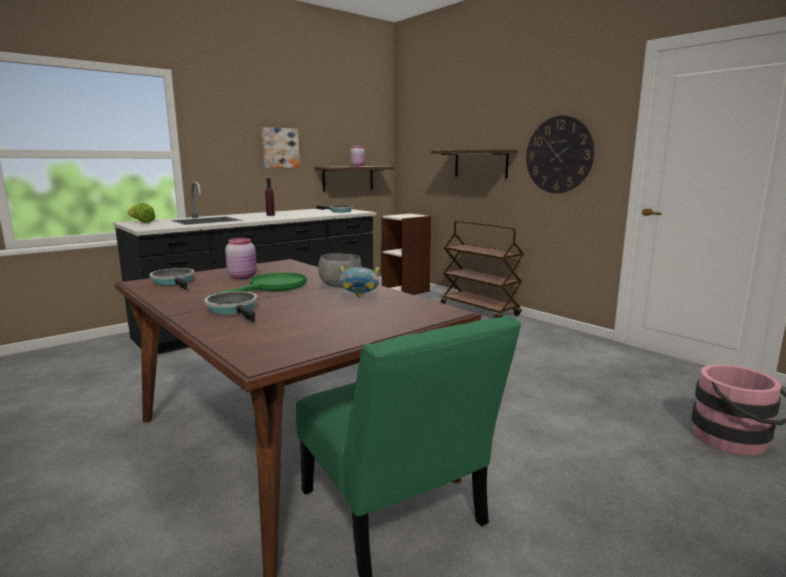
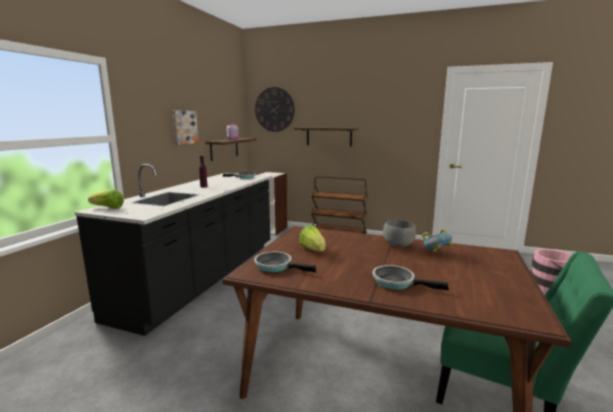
camera: 30 degrees left, 0 degrees up
(243, 277) = (313, 250): pink jar -> lettuce
(272, 287) = (361, 255): green frying pan -> none
(559, 155) = (390, 131): wall clock -> wall clock (274, 109)

